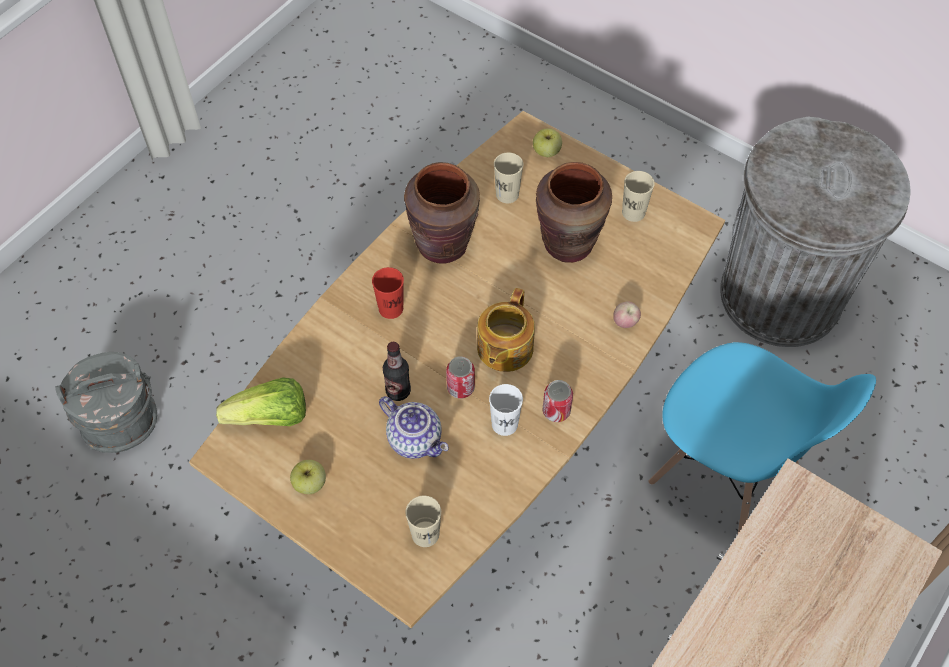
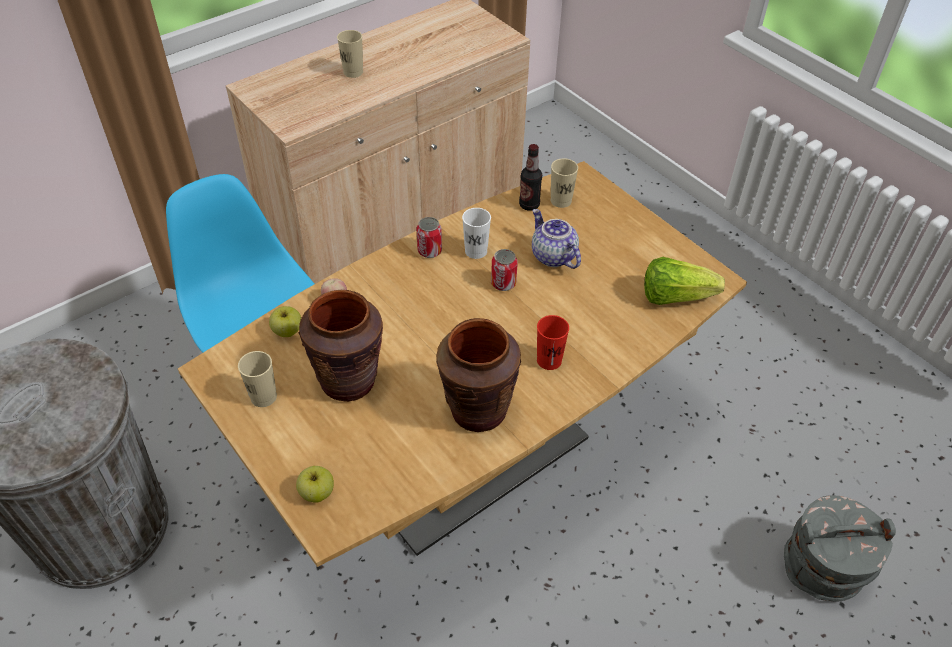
camera: 165 degrees left, 10 degrees down
(310, 484) = (645, 246): apple -> apple (287, 331)
(398, 391) = (559, 292): bottle -> bottle (529, 205)
(503, 348) = (454, 304): teapot -> none
(507, 194) = (387, 450): beige cup -> beige cup (353, 72)

